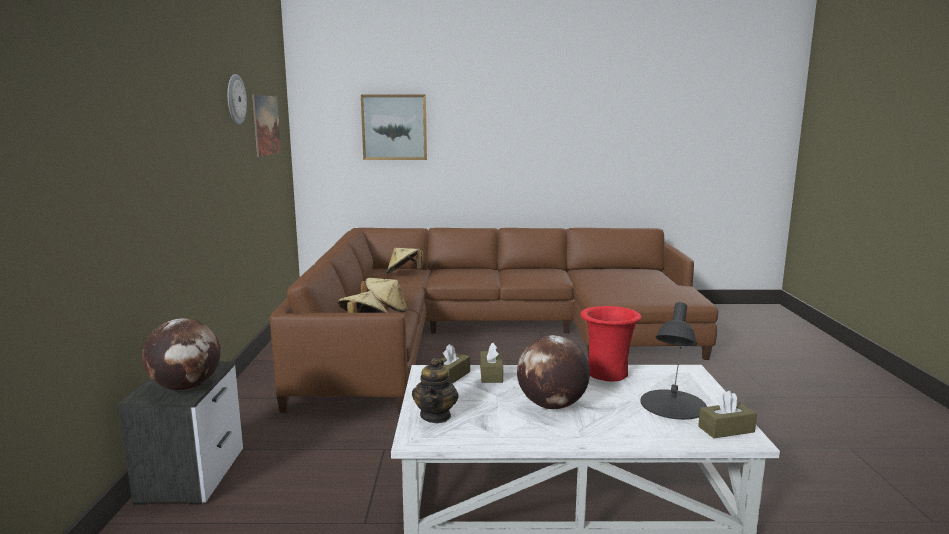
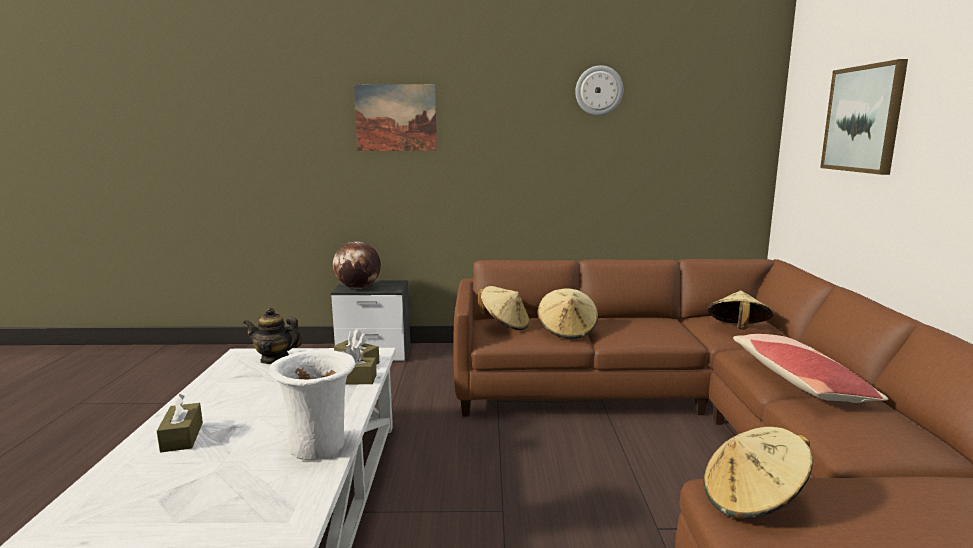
camera: 90 degrees right, 0 degrees up
(266, 125) = (686, 117): picture -> picture (396, 118)
(488, 275) = (798, 381): none -> pillow
(552, 405) = (255, 406): globe -> none
(606, 373) = (320, 446): red vase -> white vase
(607, 297) = (752, 500): none -> beige hat
(672, 405) = (193, 483): black table lamp -> none
(726, 429) = (92, 514): brown tissue box -> brown tissue box (182, 437)

